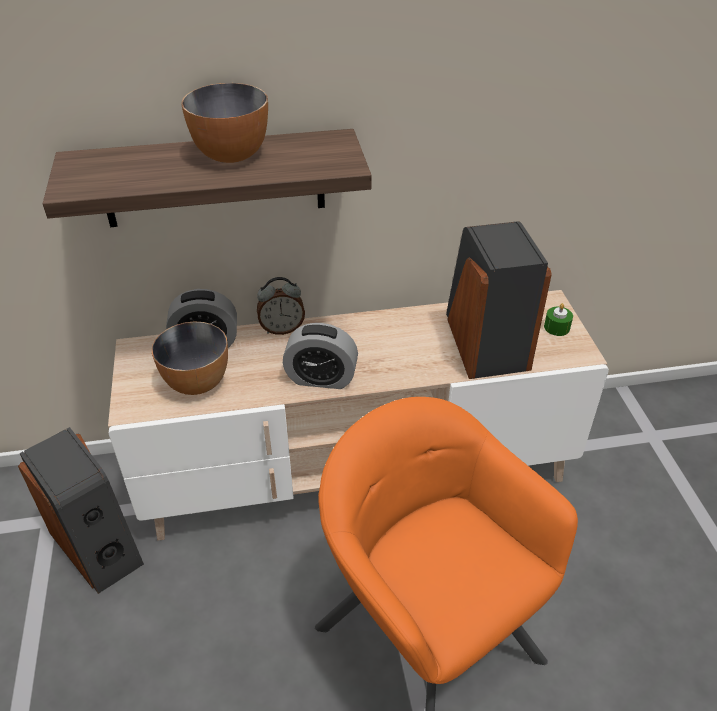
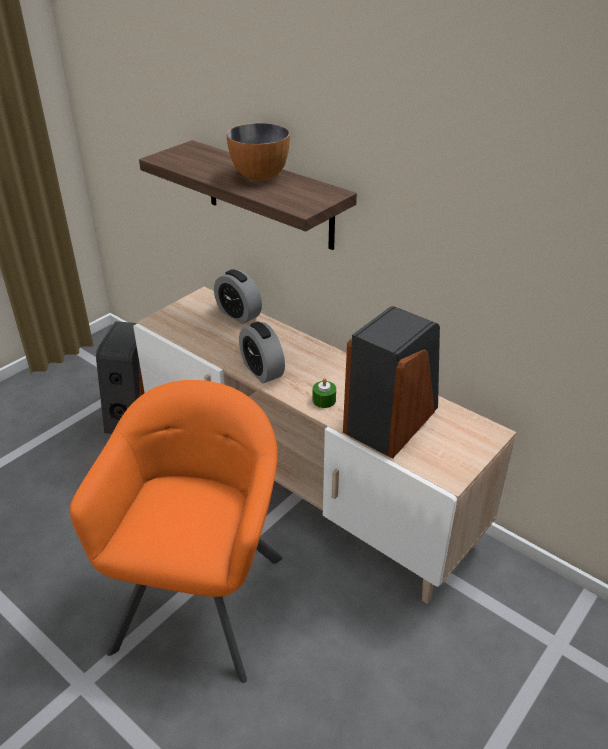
camera: 50 degrees right, 5 degrees down
(196, 383) = (201, 330): bowl -> none
(282, 329) = (287, 333): alarm clock -> none
(556, 327) = (462, 450): green candle -> green candle (324, 400)

